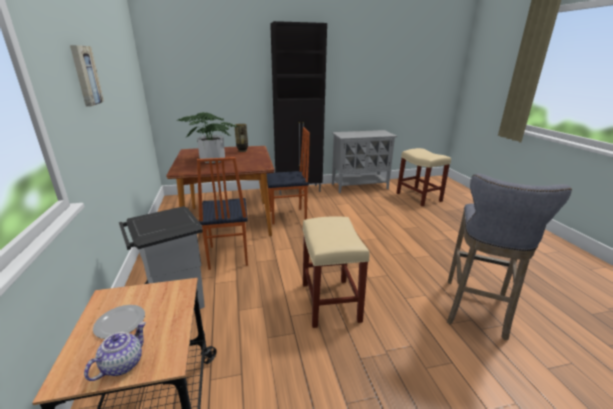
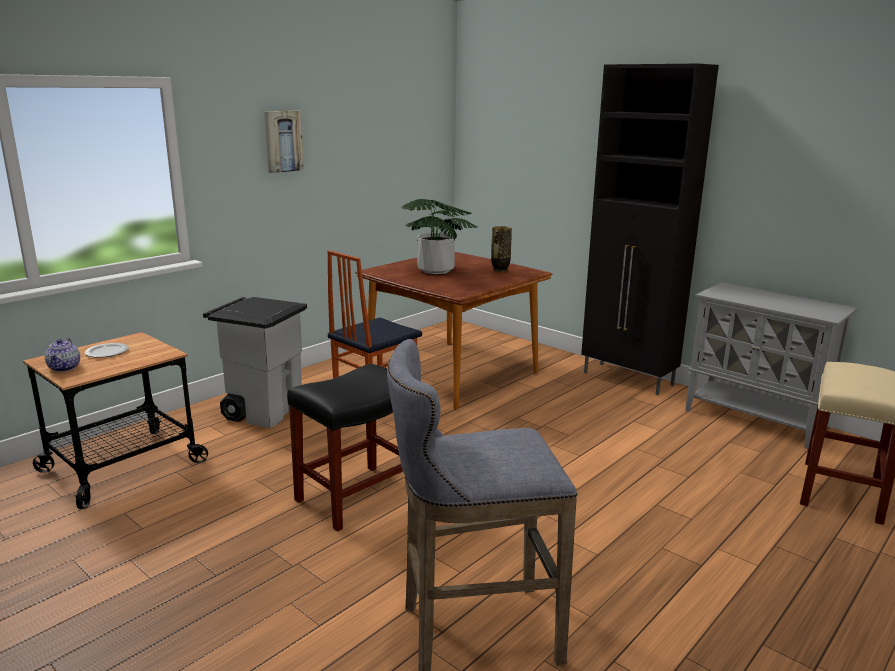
camera: 55 degrees right, 5 degrees down
(122, 364) = (65, 368): teapot -> teapot turned 90 degrees clockwise
(288, 216) = (527, 401): chair -> none
(329, 301) = (357, 496): beige stool -> black stool

